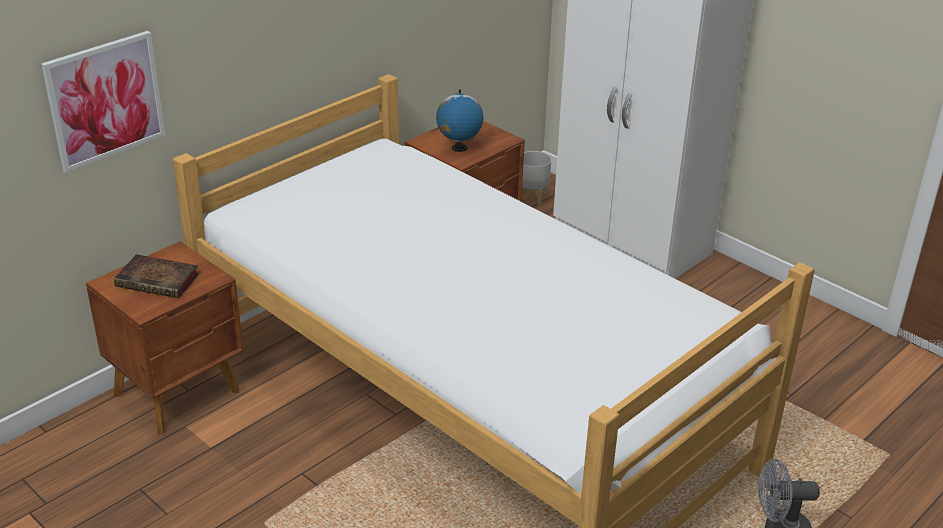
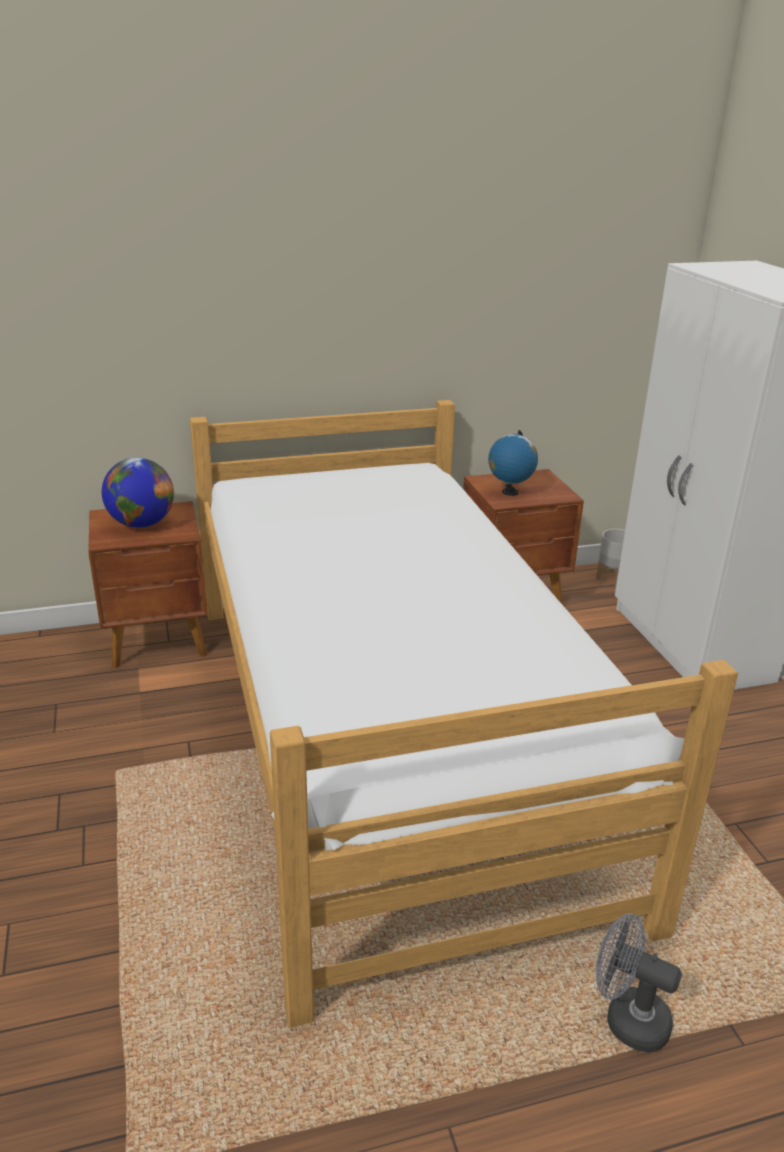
camera: 30 degrees right, 5 degrees down
(105, 100) = (125, 343): picture -> none
(159, 281) = (142, 524): book -> globe

